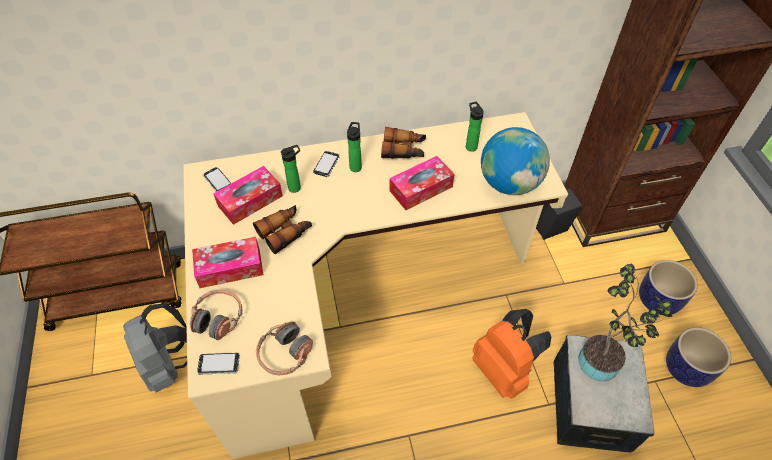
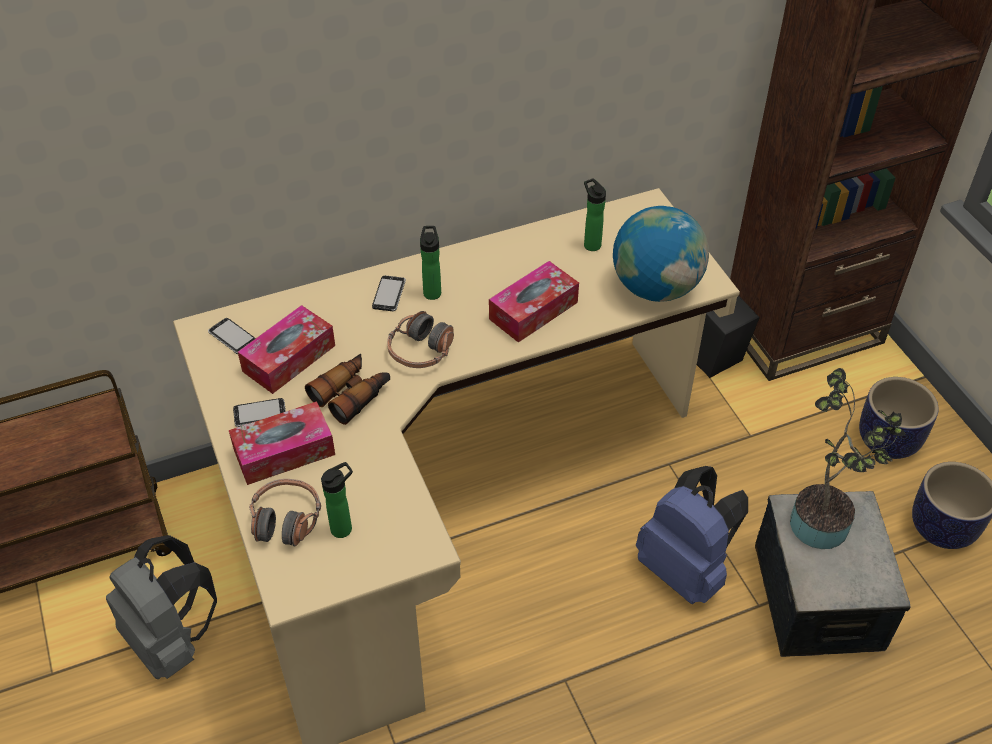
camera: 10 degrees left, 5 degrees down
(219, 364) = (303, 578): phone -> phone (260, 414)
(285, 354) = (393, 551): headphones -> headphones (420, 351)
(296, 187) = (352, 331): bottle -> bottle (344, 527)
(404, 150) = (496, 260): binoculars -> none
(504, 370) = (686, 569): orange backpack -> blue backpack

